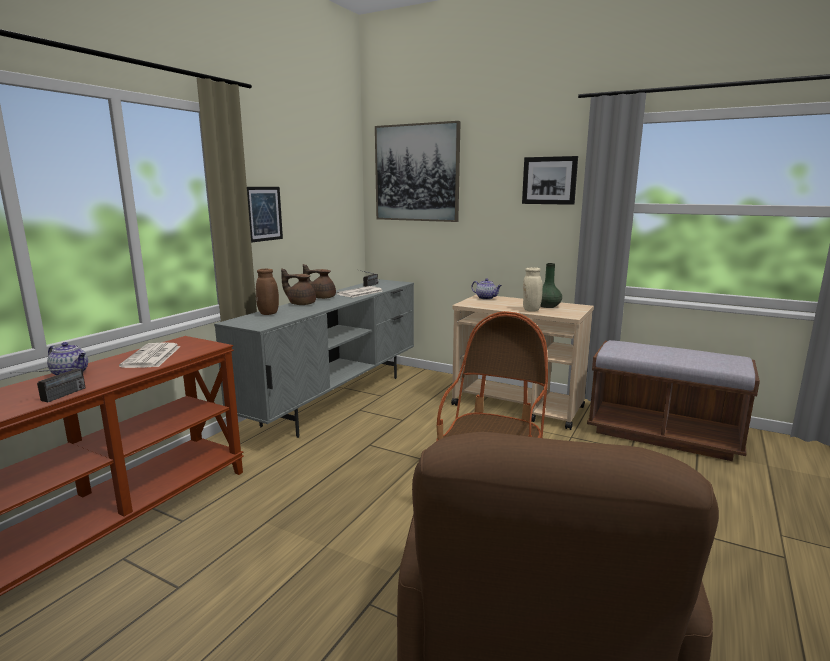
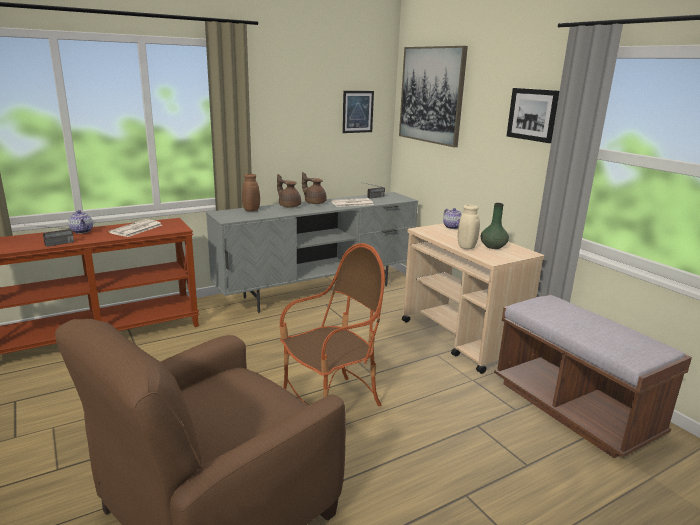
camera: 30 degrees right, 5 degrees up
(264, 213) = (272, 127): picture -> picture (357, 111)

